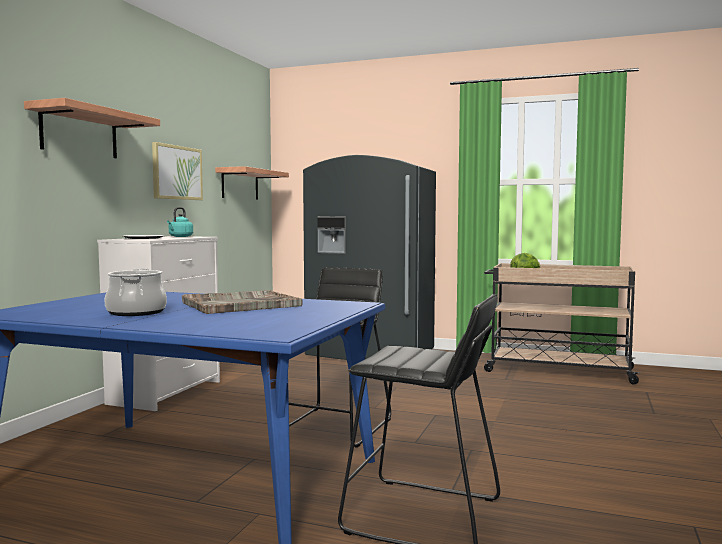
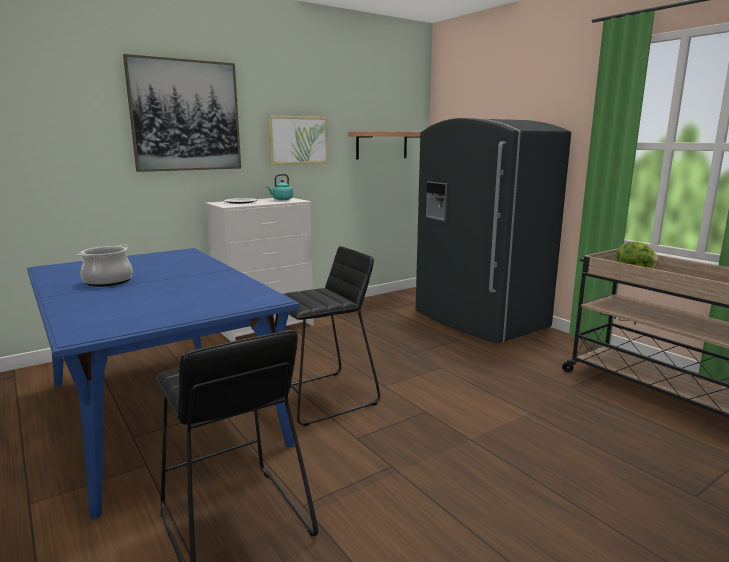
camera: 35 degrees right, 10 degrees up
(79, 133) = (186, 116): shelf -> picture
(240, 304) = (191, 283): grey tray -> none

